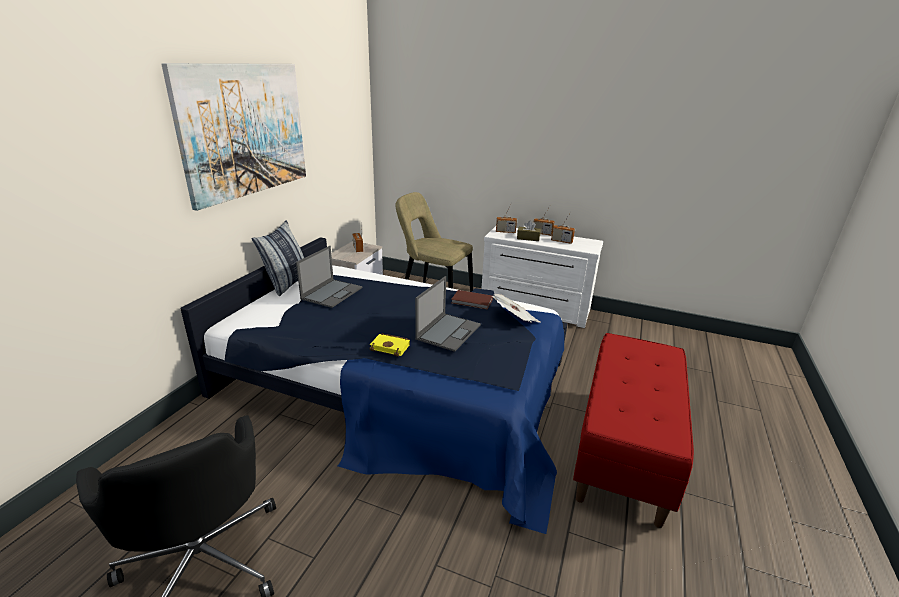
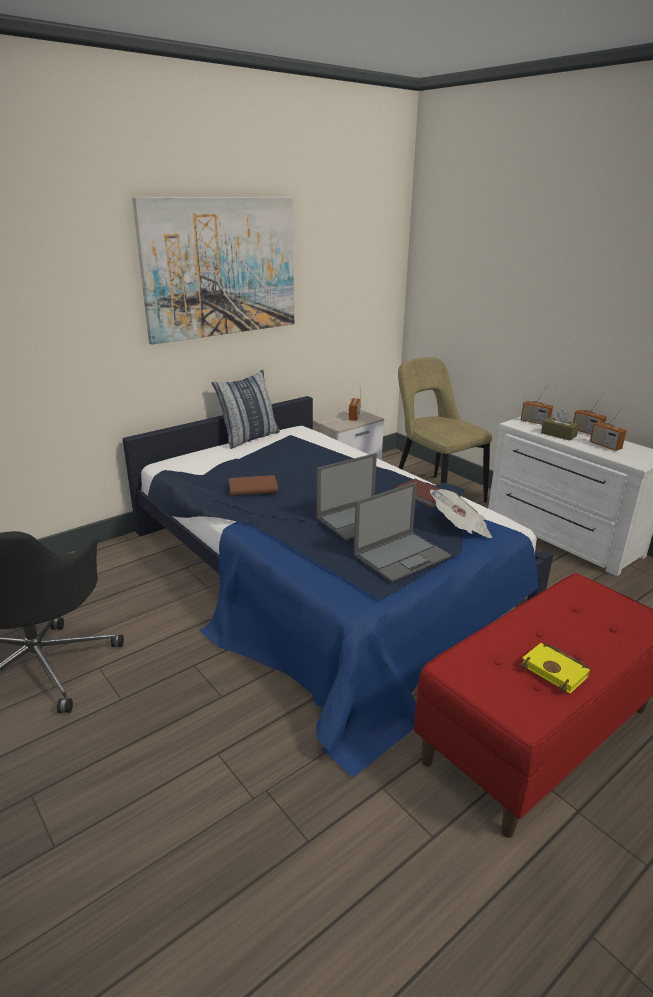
camera: 30 degrees right, 0 degrees up
(332, 293) = (279, 455): laptop -> laptop (402, 555)
(337, 326) = (252, 487): none -> brown book
(391, 347) = (285, 519): yellow book -> yellow book (556, 671)

